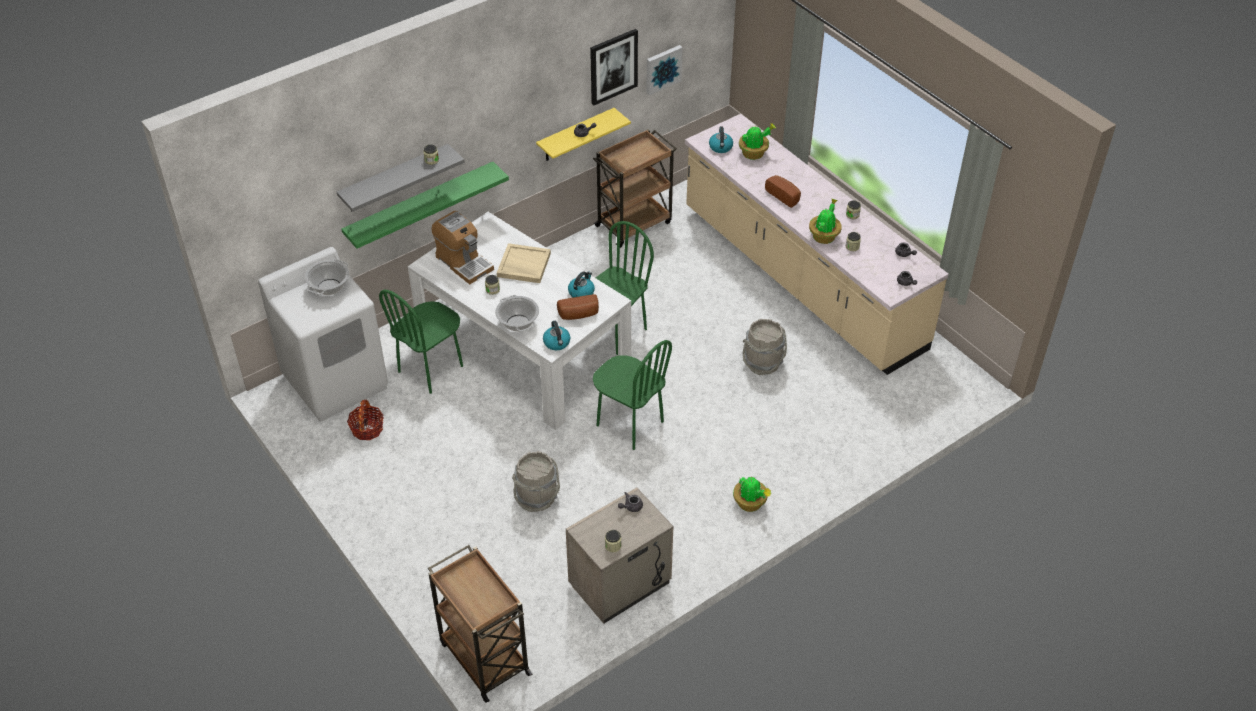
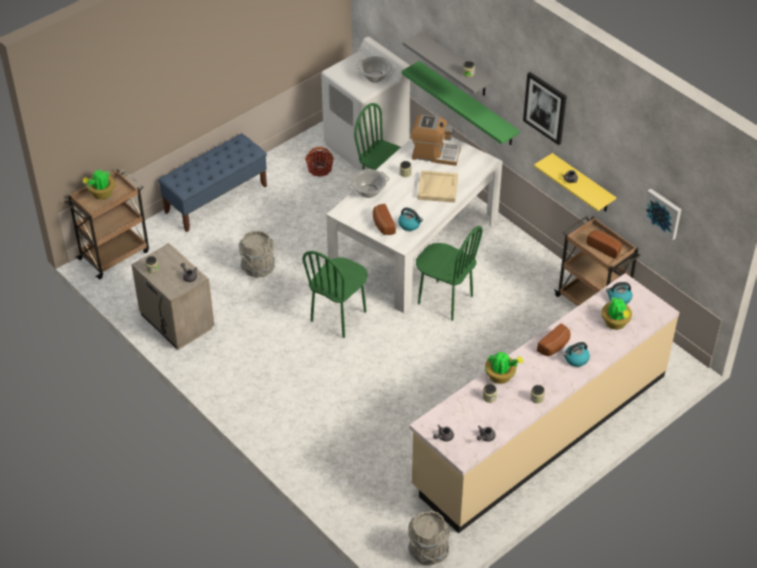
camera: 85 degrees right, 0 degrees up
(397, 539) = (216, 199): none -> blue bench
(463, 262) = (435, 154): coffee machine -> coffee machine turned 120 degrees counterclockwise
(557, 343) = (348, 215): kettle -> kettle (576, 359)
(613, 66) = (621, 162): picture -> picture (545, 107)
(639, 153) = (605, 247): none -> bread
(750, 503) = (257, 397): potted plant -> potted plant (101, 194)
(763, 363) = (421, 403): grey bucket -> grey bucket (427, 551)

